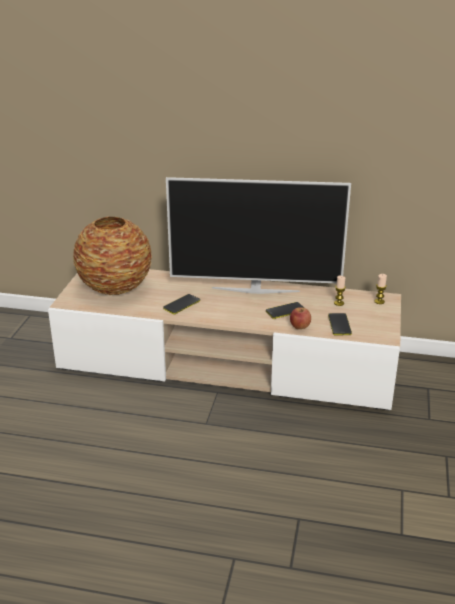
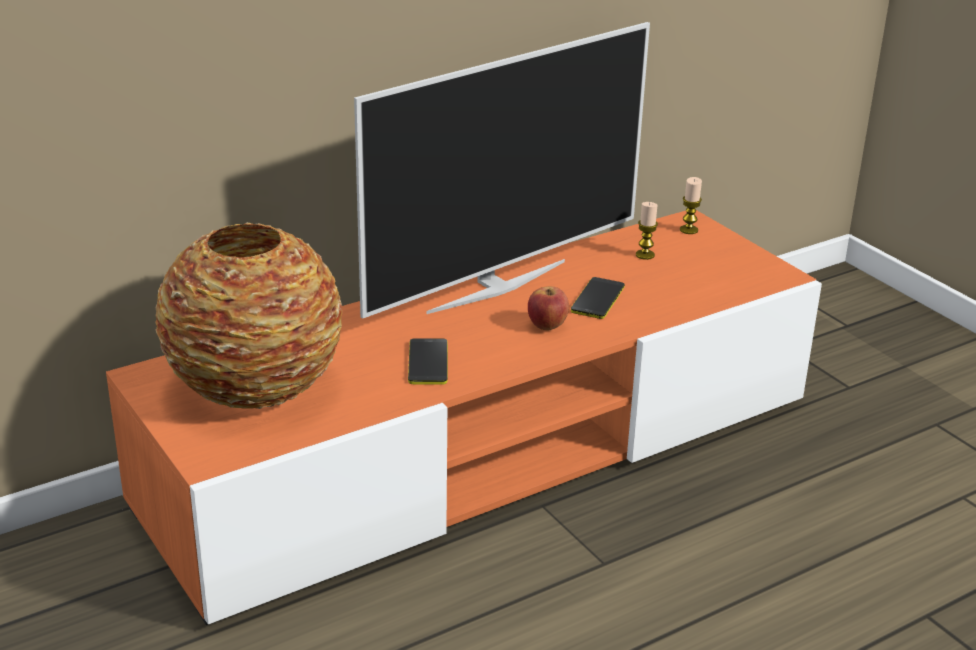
camera: 45 degrees left, 0 degrees up
(227, 363) = (484, 452): beige tv stand -> orange tv stand
(299, 327) = (659, 313): apple -> apple (547, 326)
(339, 324) = (700, 285): phone -> none

